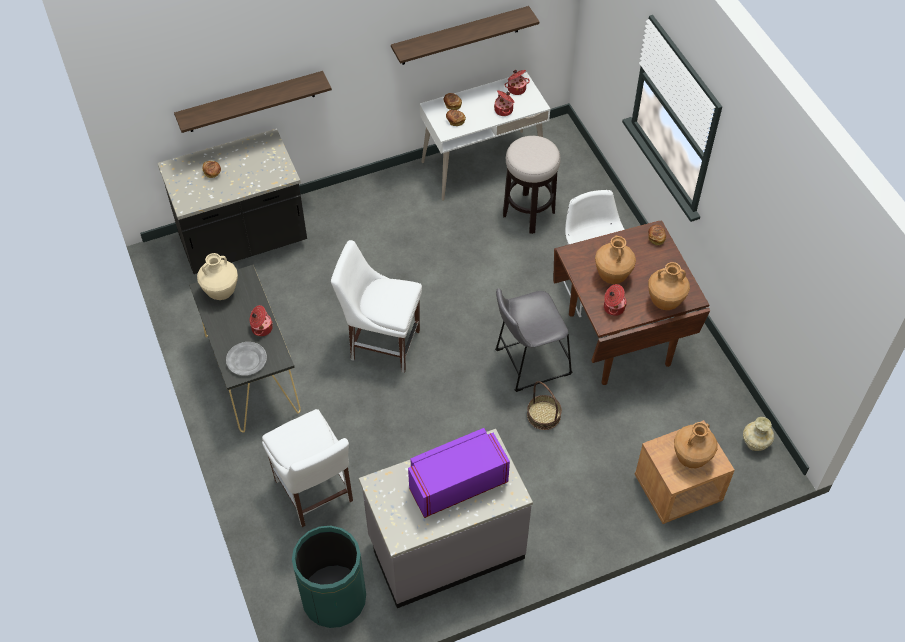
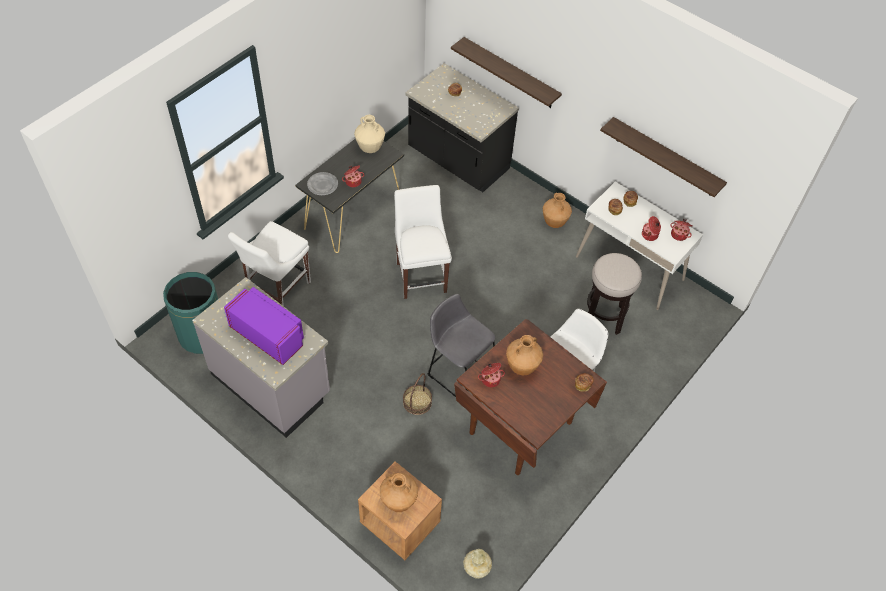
camera: 60 degrees right, 0 degrees up
(664, 302) = (519, 414): brown vase -> brown vase (554, 222)

